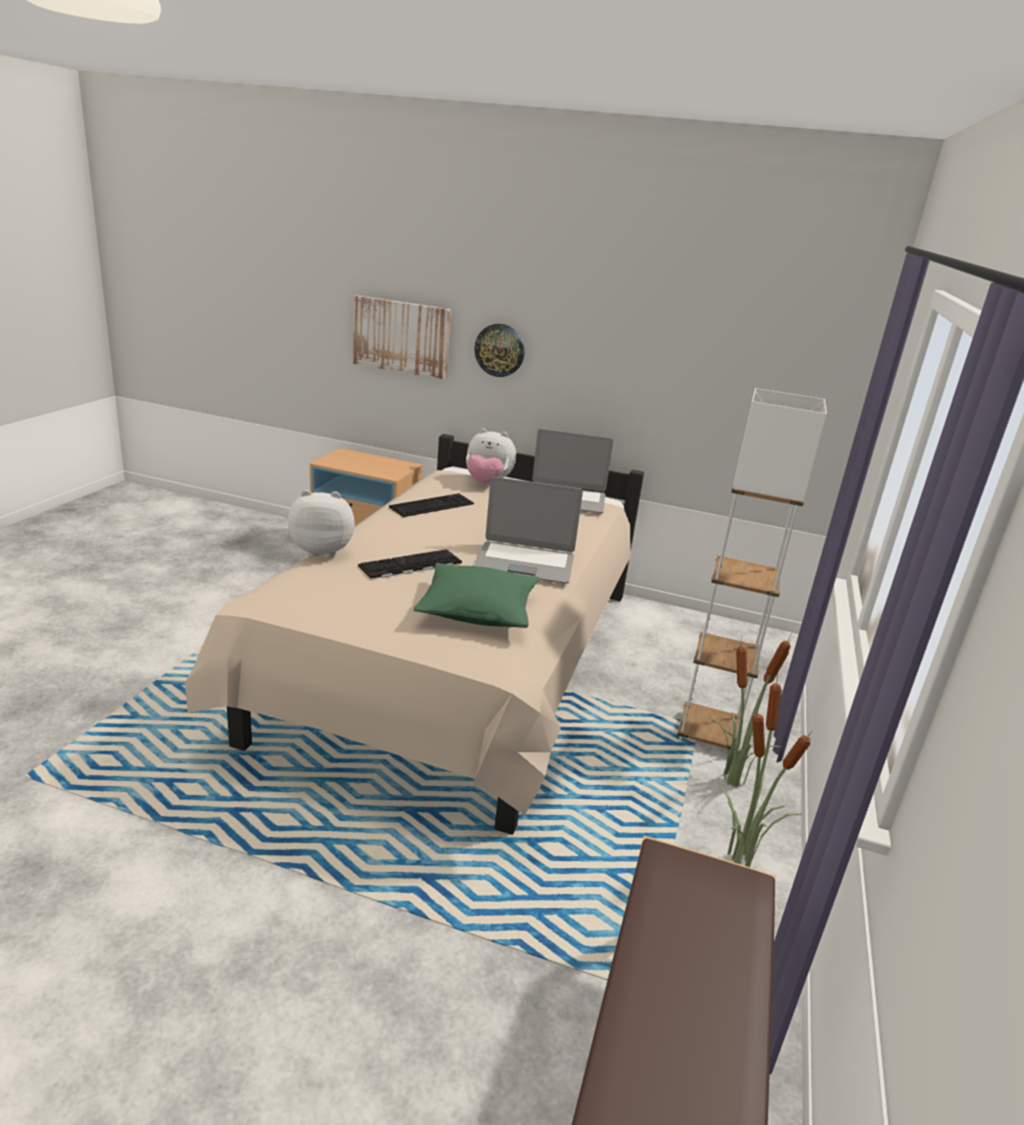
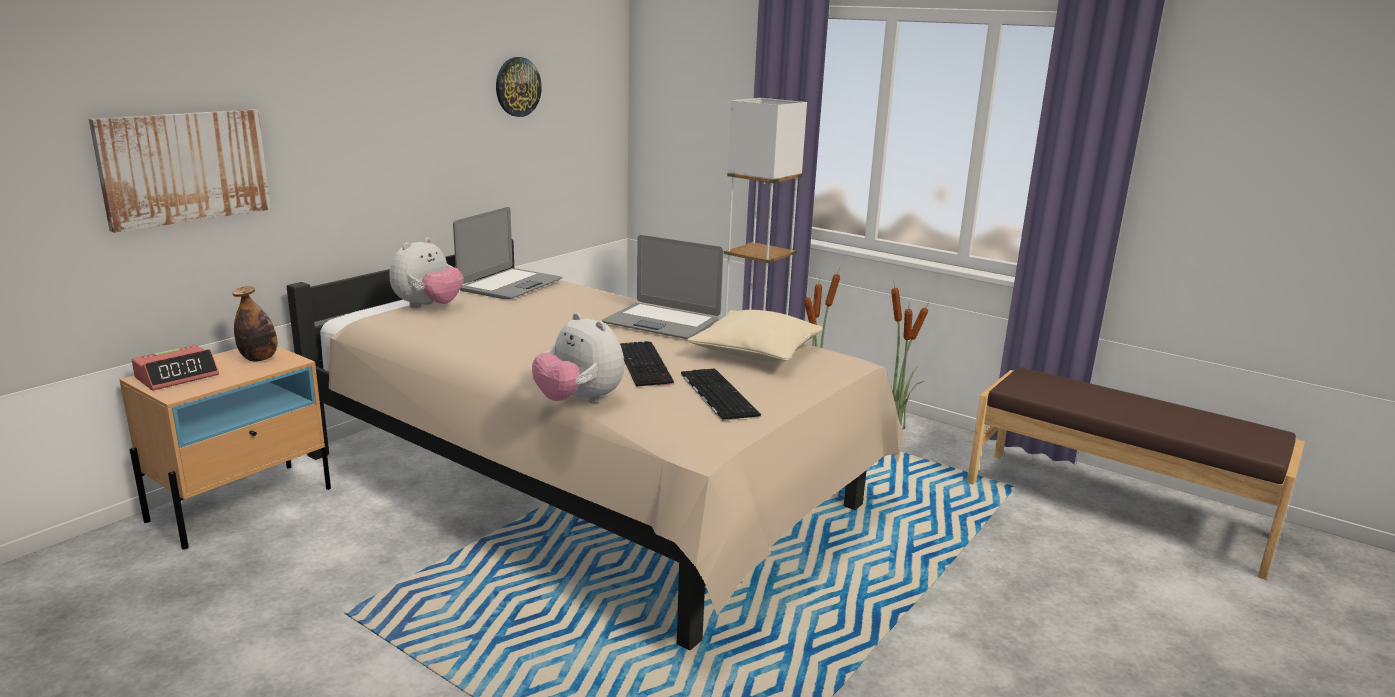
camera: 70 degrees left, 5 degrees down
(322, 550) = (579, 401): plush toy -> plush toy turned 60 degrees counterclockwise
(350, 457) = (177, 376): none -> alarm clock
(390, 468) = (259, 358): none -> bottle
(432, 505) = (479, 337): keyboard -> keyboard (716, 394)
(477, 611) = (755, 352): green pillow -> beige pillow
(500, 350) = (330, 149): wall clock -> wall clock (517, 87)
(525, 563) = (662, 322): laptop -> laptop turned 90 degrees clockwise

